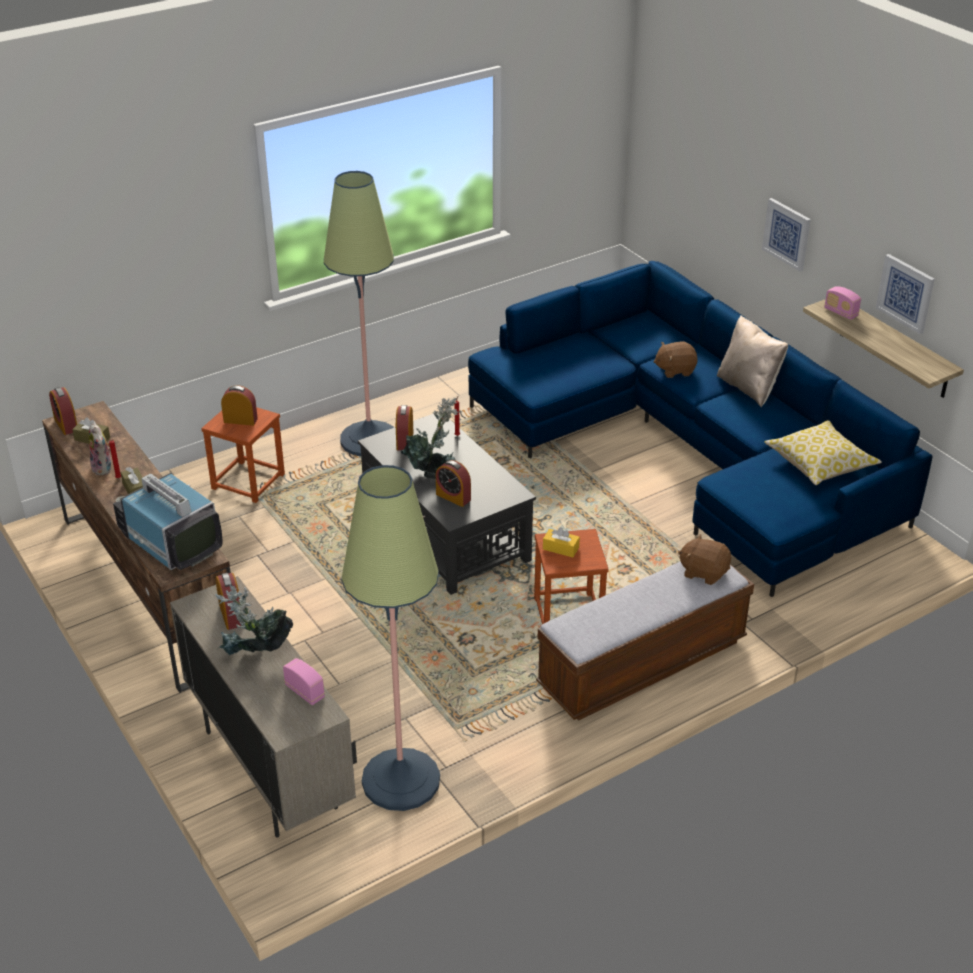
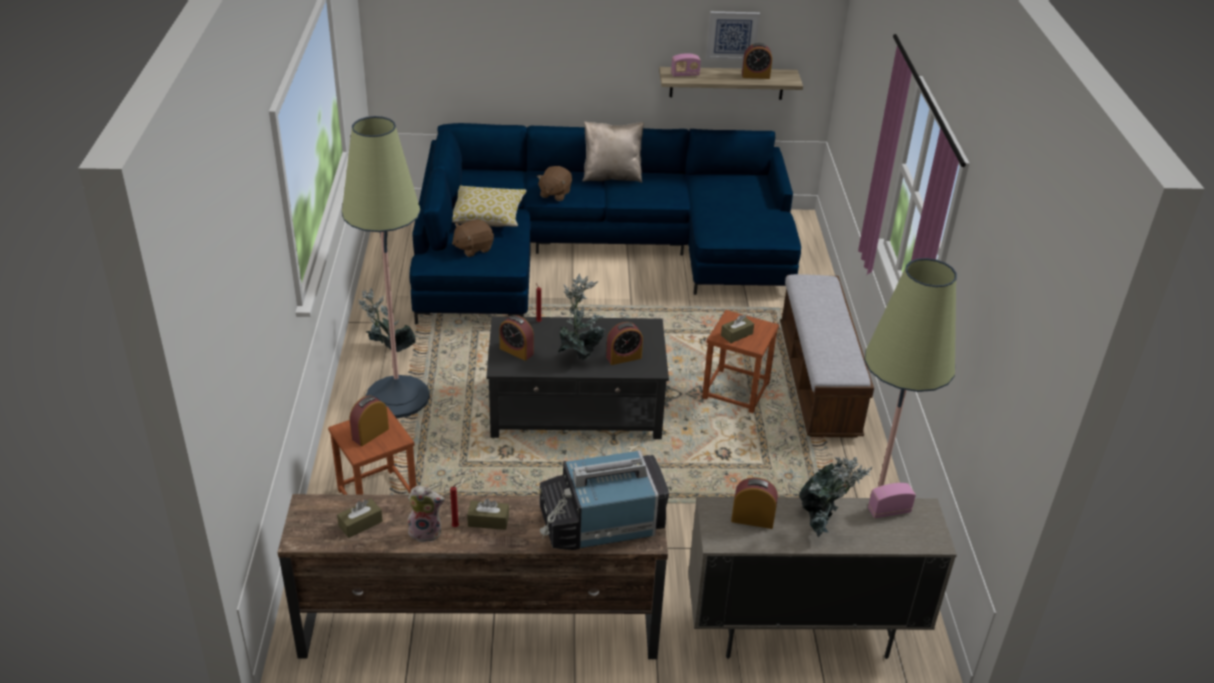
camera: 60 degrees left, 0 degrees up
(66, 424) = (309, 535): alarm clock -> alarm clock (755, 76)
(422, 410) = (388, 351): none -> potted plant
(560, 548) = (736, 334): yellow tissue box -> brown tissue box
(704, 572) = (815, 287): brown plush toy -> brown plush toy (473, 248)
(787, 234) = (594, 38): picture -> none
(820, 464) = (732, 192): pillow -> pillow (487, 216)

